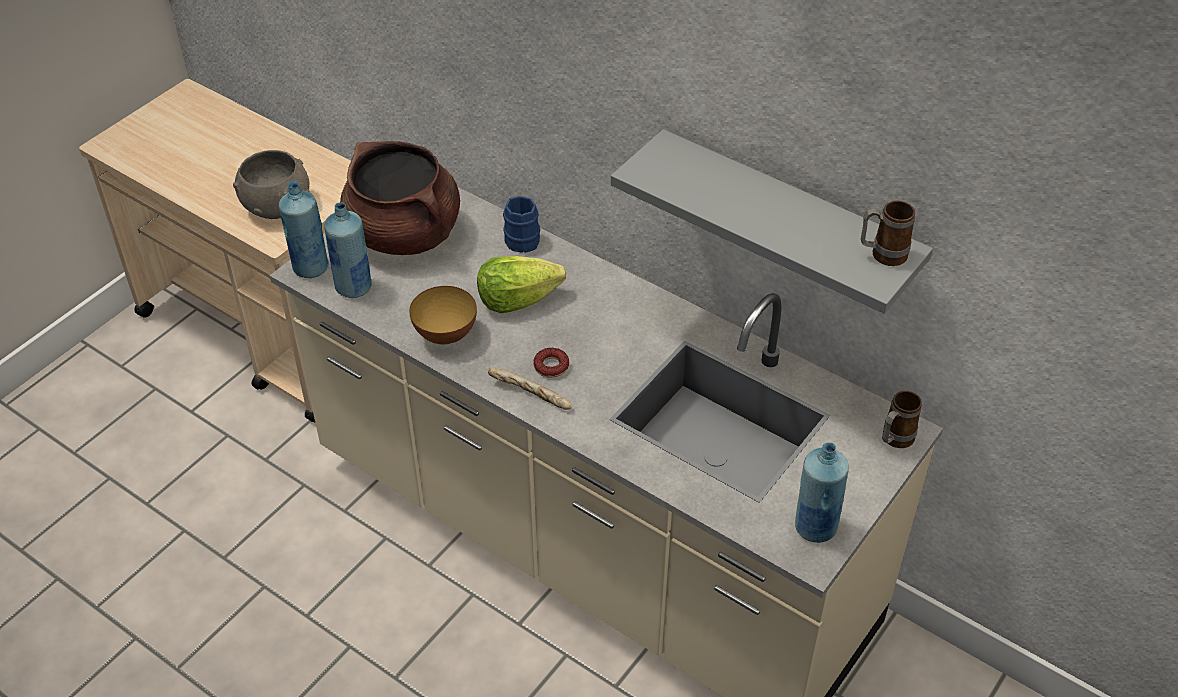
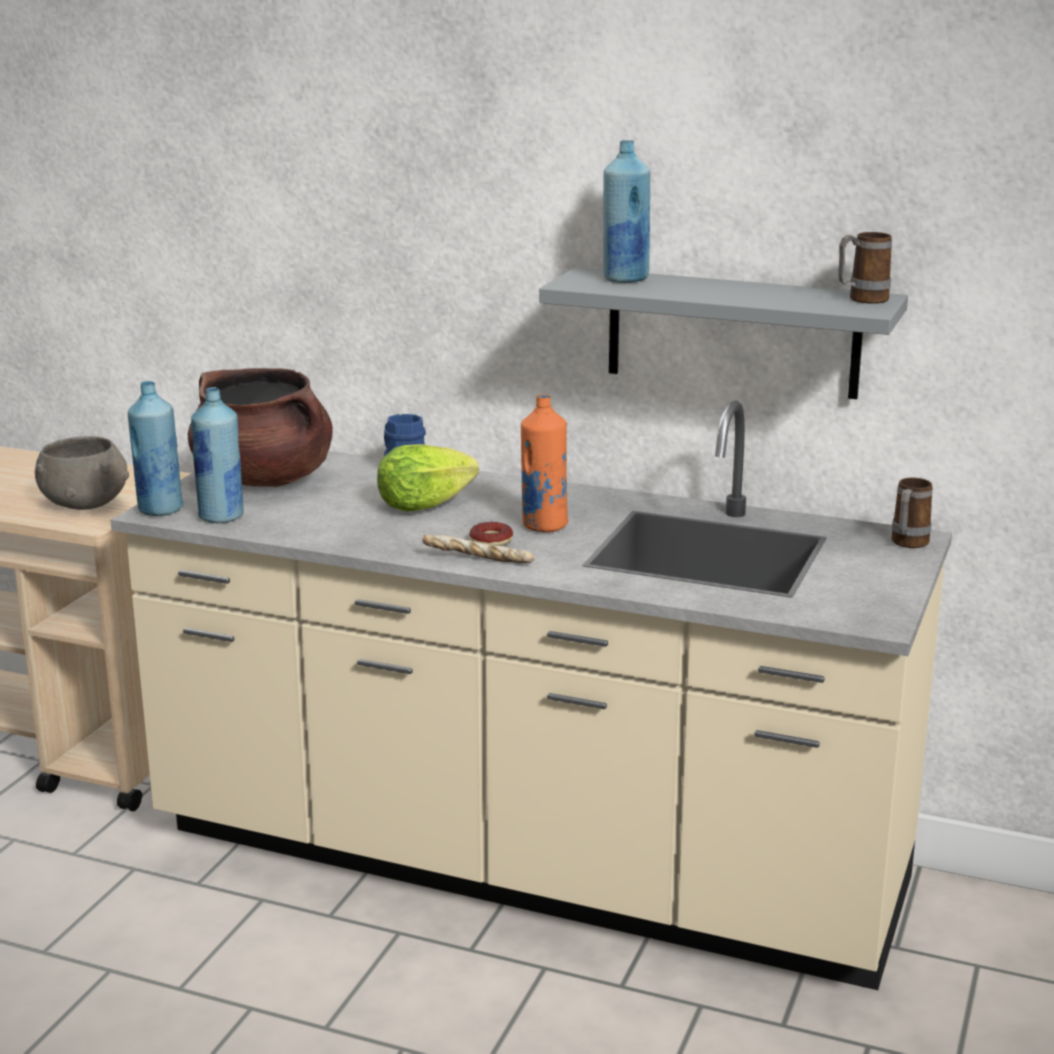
camera: 15 degrees left, 25 degrees down
(445, 335) = (352, 534): bowl -> none
(602, 350) = (544, 525): none -> orange bottle
(814, 527) = (866, 605): blue bottle -> blue bottle (625, 279)

